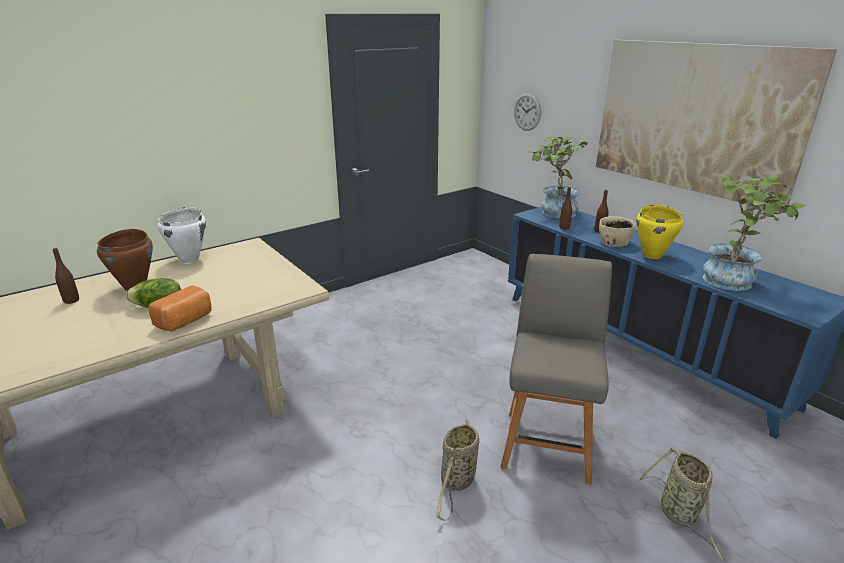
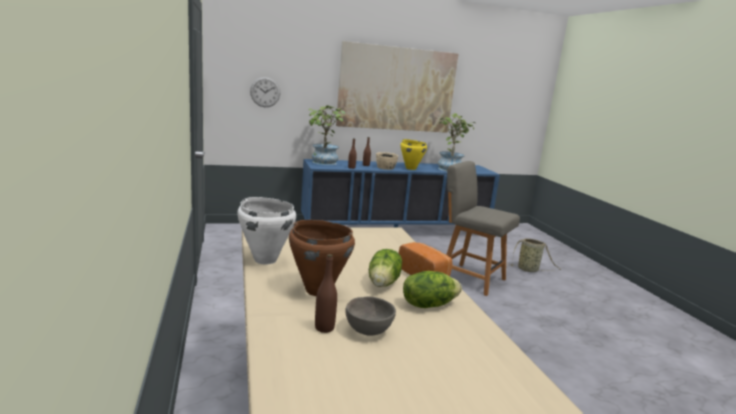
camera: 70 degrees left, 10 degrees down
(67, 315) = (368, 330): none -> grey bowl
(117, 331) = (428, 304): none -> lettuce
(457, 482) = (495, 311): basket -> none

